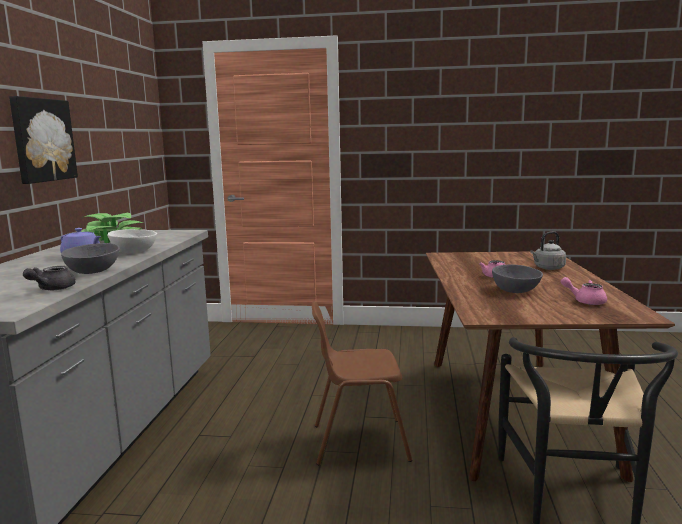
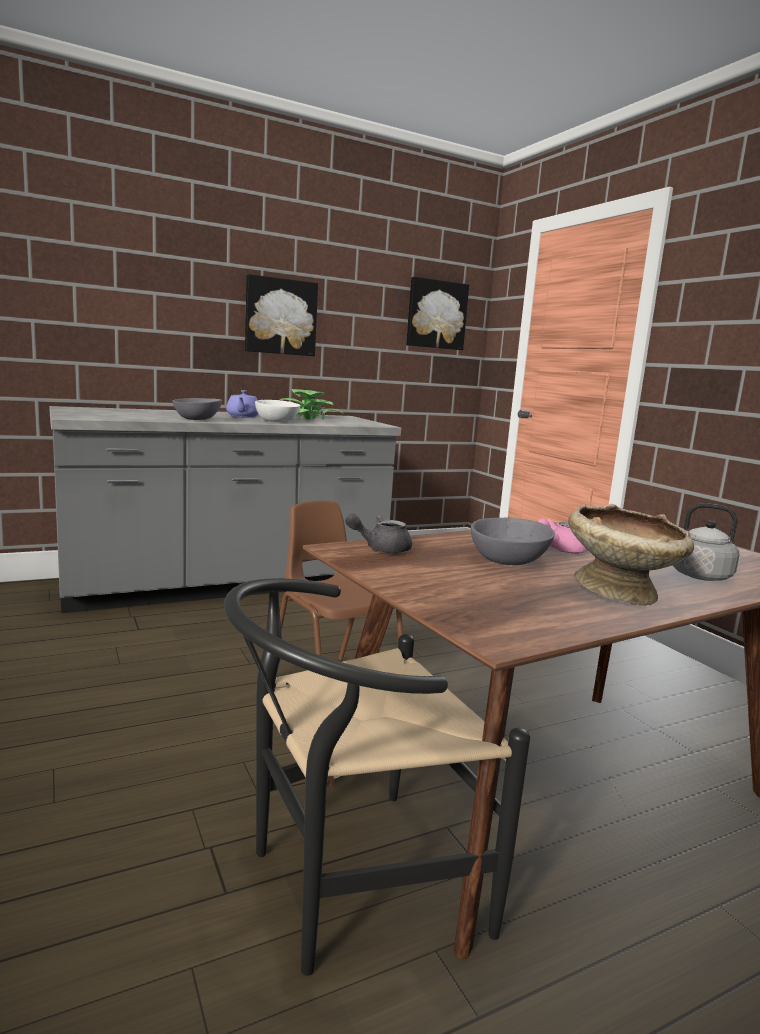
camera: 55 degrees right, 0 degrees up
(51, 289) = (136, 418): grey teapot -> grey teapot (381, 548)
(136, 122) = (436, 314): none -> picture
(574, 285) = (620, 592): none -> beige bowl
(585, 301) = (525, 599): pink teapot -> none

